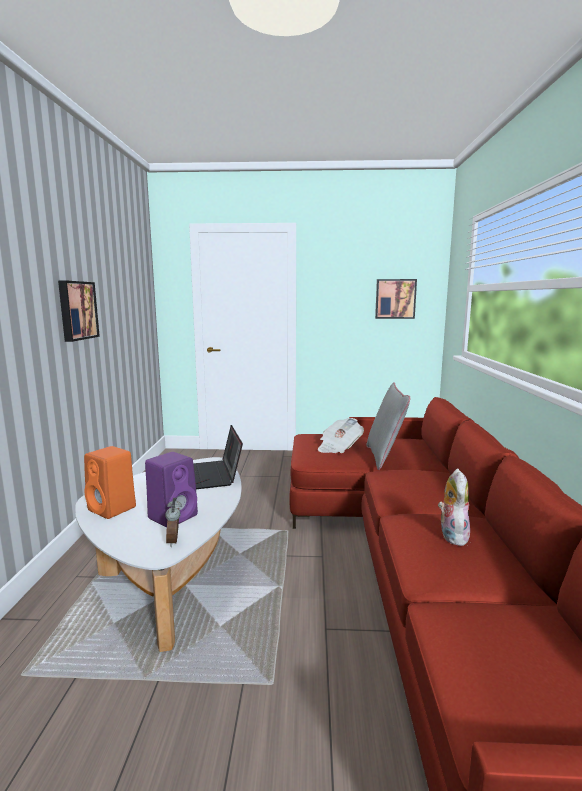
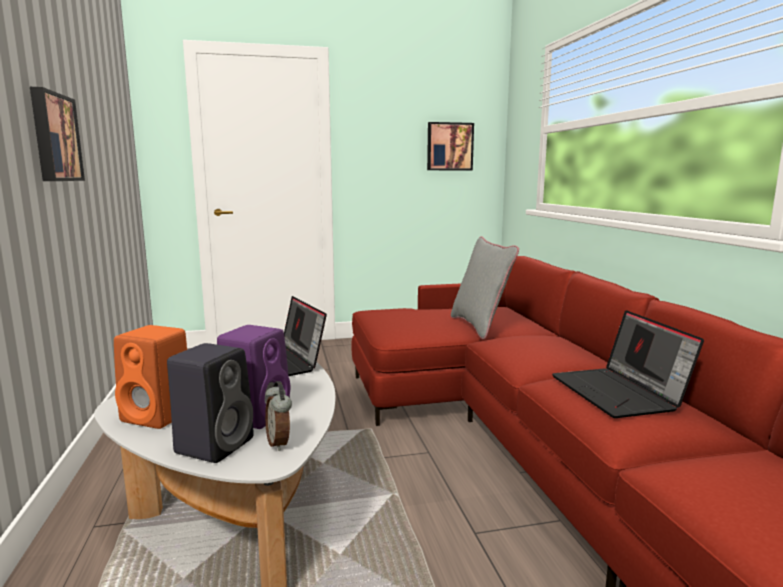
camera: 15 degrees left, 0 degrees up
(135, 536) = (216, 444): none -> black speaker
(338, 448) = (419, 321): newspaper -> none
(451, 535) = (620, 393): plush toy -> laptop

